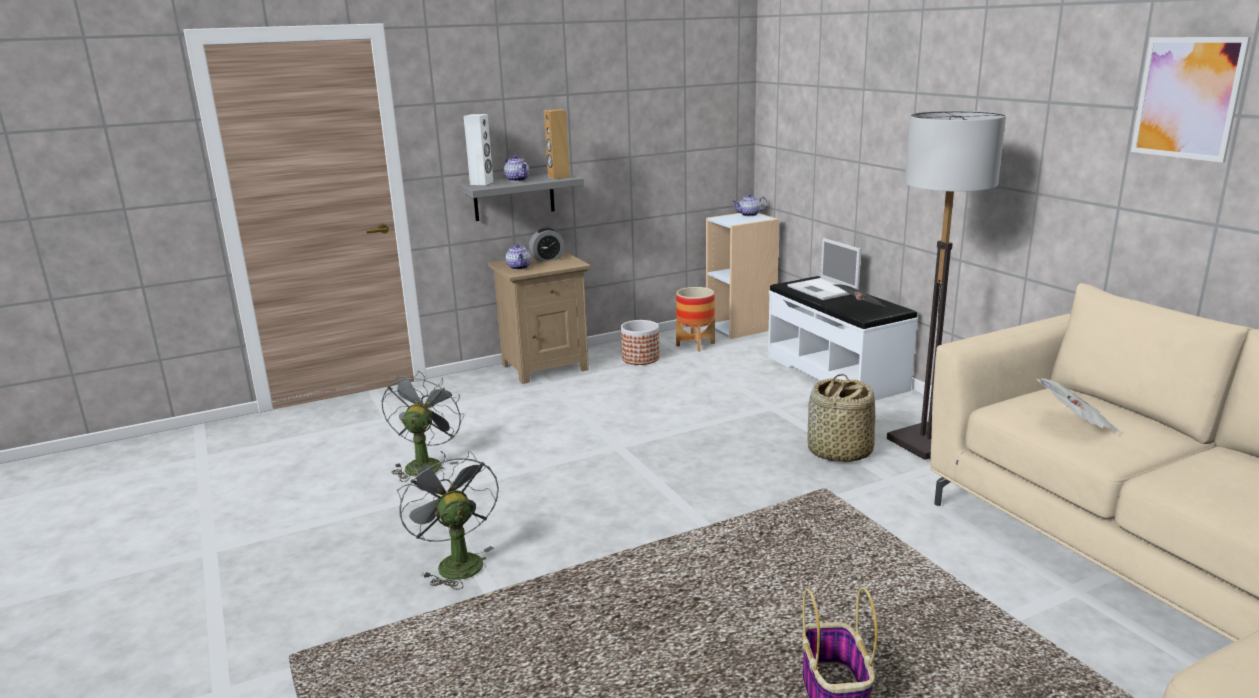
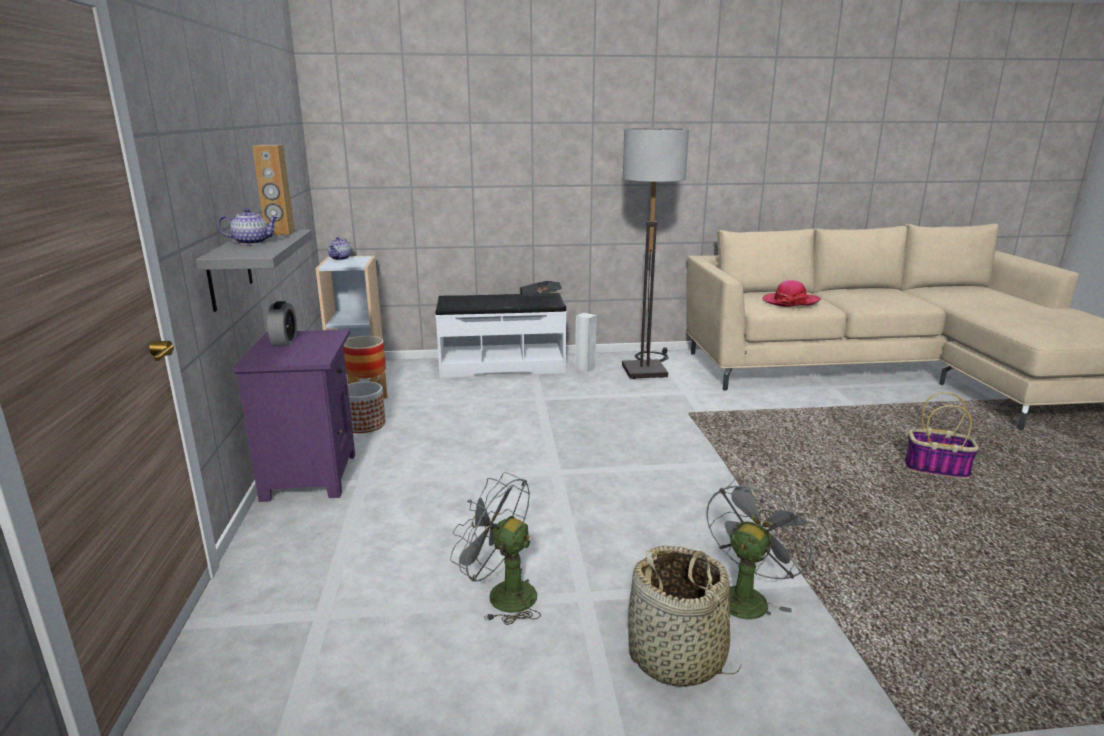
camera: 70 degrees left, 0 degrees up
(455, 562) = (745, 596): grey fan -> grey fan turned 135 degrees clockwise
(482, 183) = (231, 252): white speaker -> white speaker (585, 368)
(519, 267) = (295, 355): teapot -> none
(547, 368) = (313, 475): beige nightstand -> purple nightstand
(823, 290) = (479, 300): laptop -> none
(838, 451) = (635, 396): basket -> basket (677, 657)
(1076, 425) = (790, 302): newspaper -> hat
(1187, 98) = (744, 114): picture -> none

